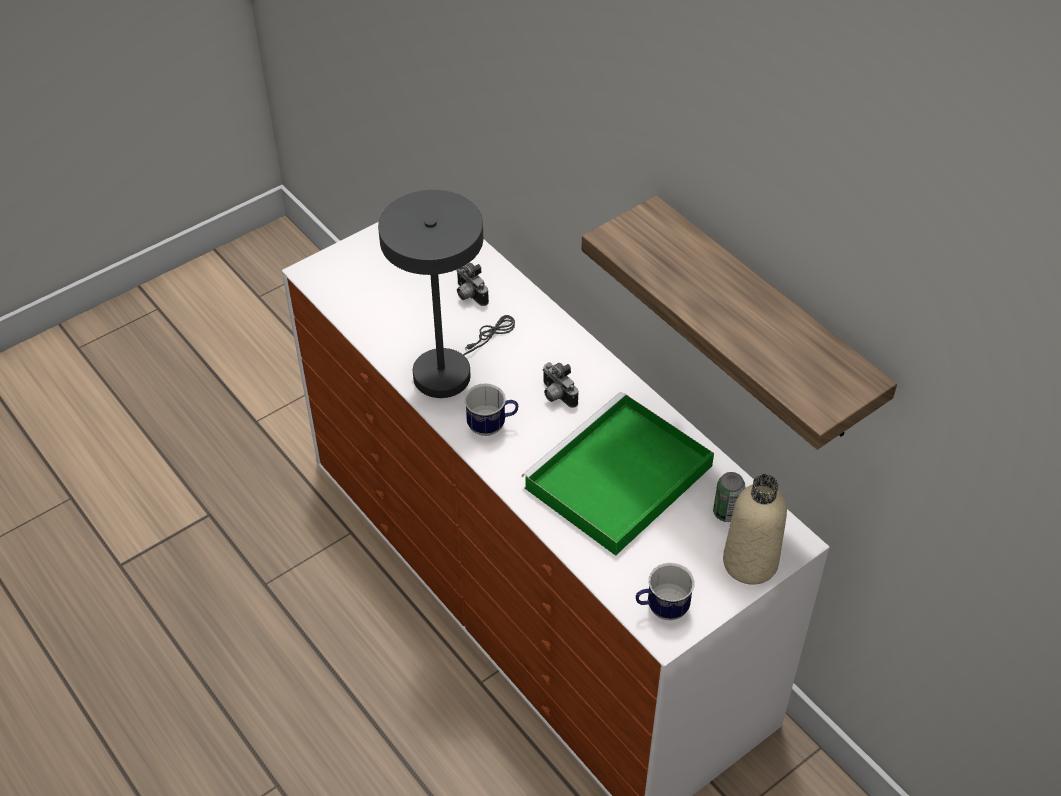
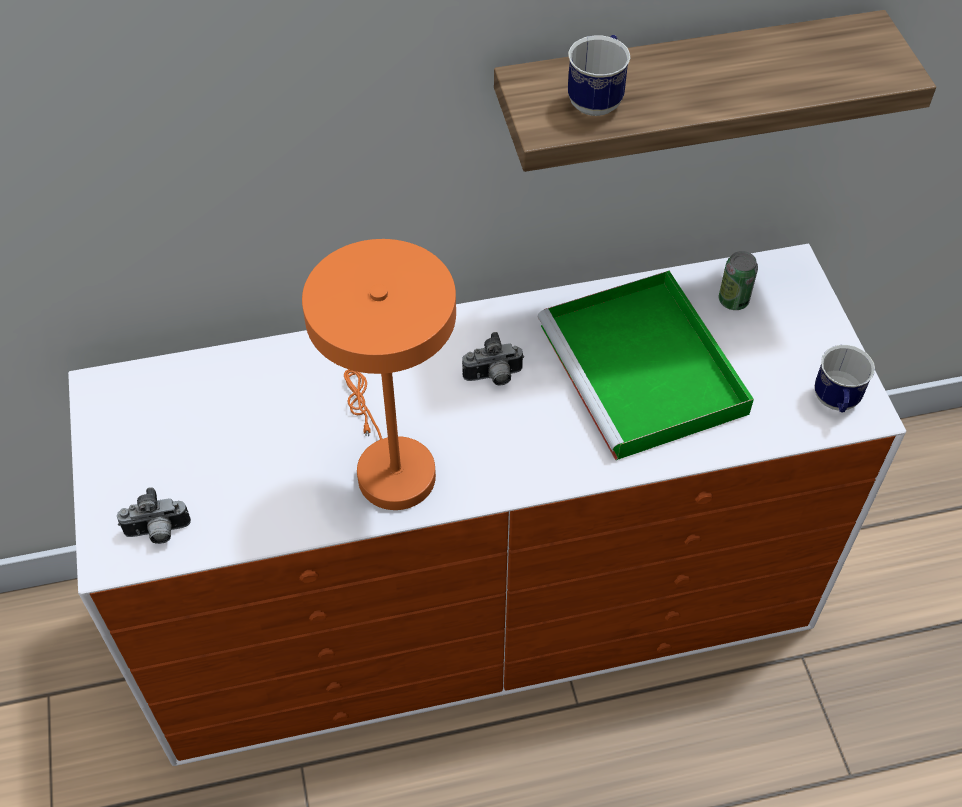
camera: 65 degrees left, 5 degrees up
(449, 369) = (389, 465): grey table lamp -> orange table lamp
(469, 295) = (278, 400): camera -> camera (158, 533)
(492, 426) = (505, 455): mug -> mug (597, 99)
(750, 562) = (805, 309): beige bottle -> none

